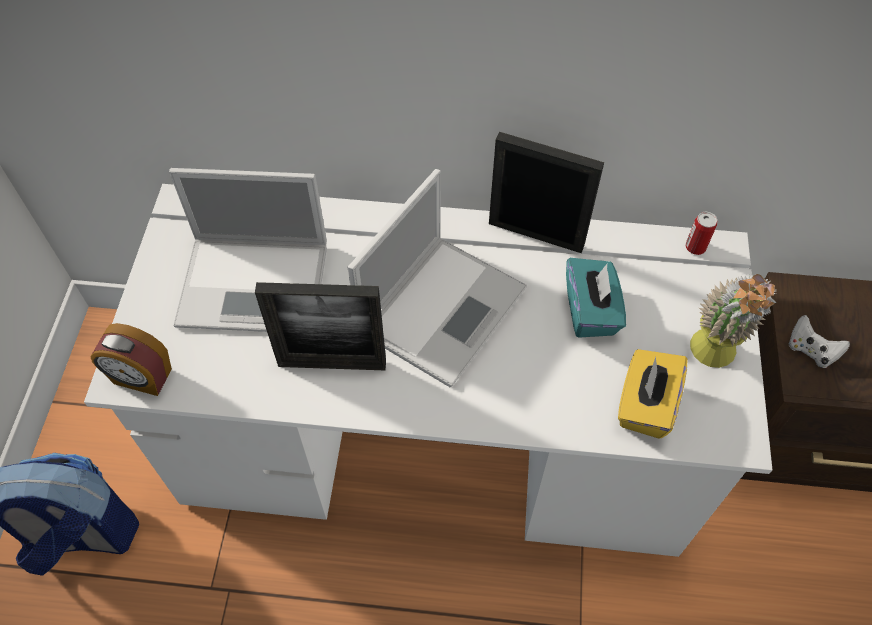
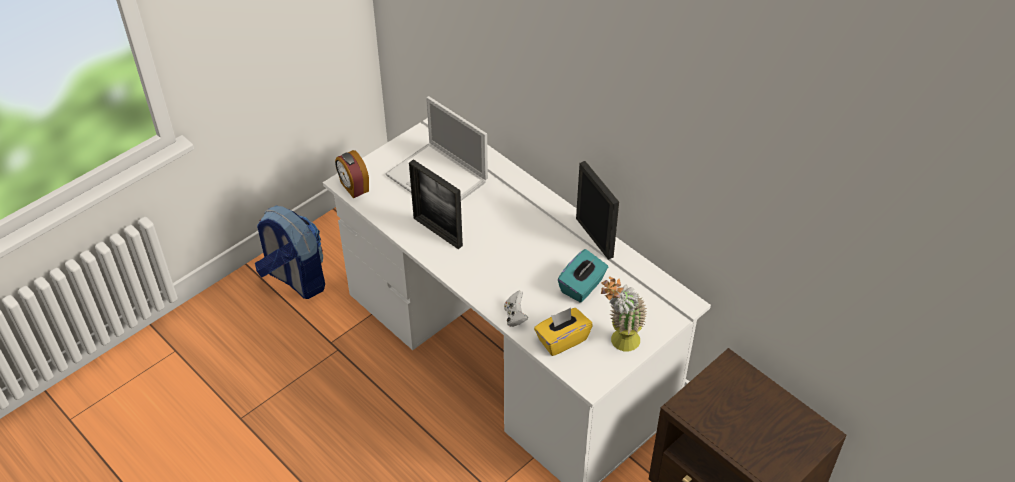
camera: 40 degrees right, 10 degrees down
(443, 307) = (513, 240): laptop -> none
(695, 247) = (672, 293): can -> none
(810, 350) = (704, 396): white game controller -> white game controller (515, 316)

